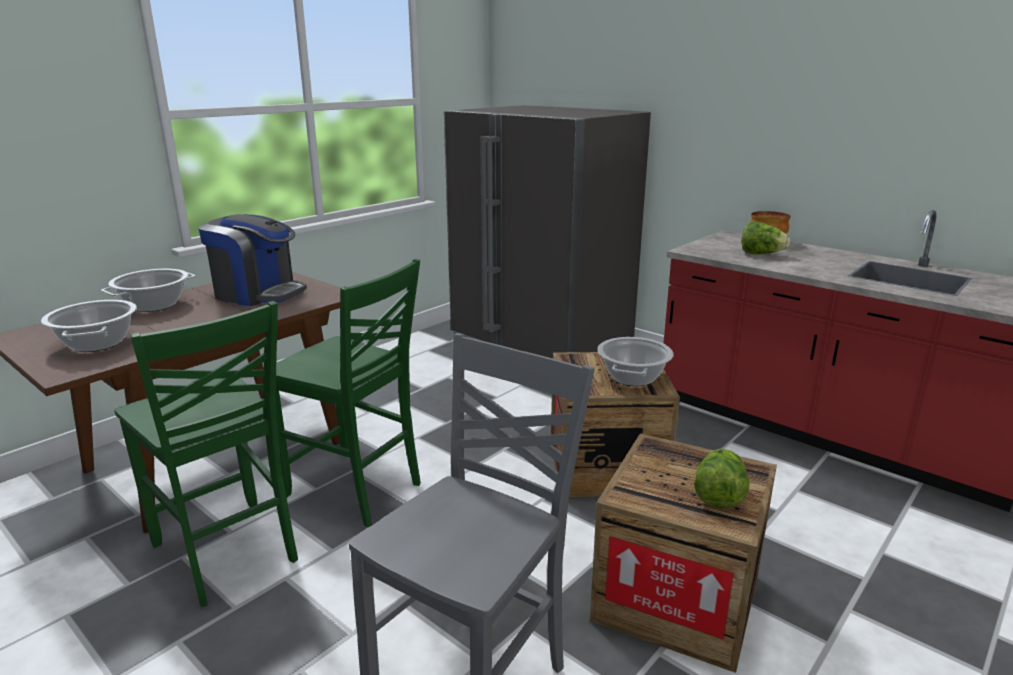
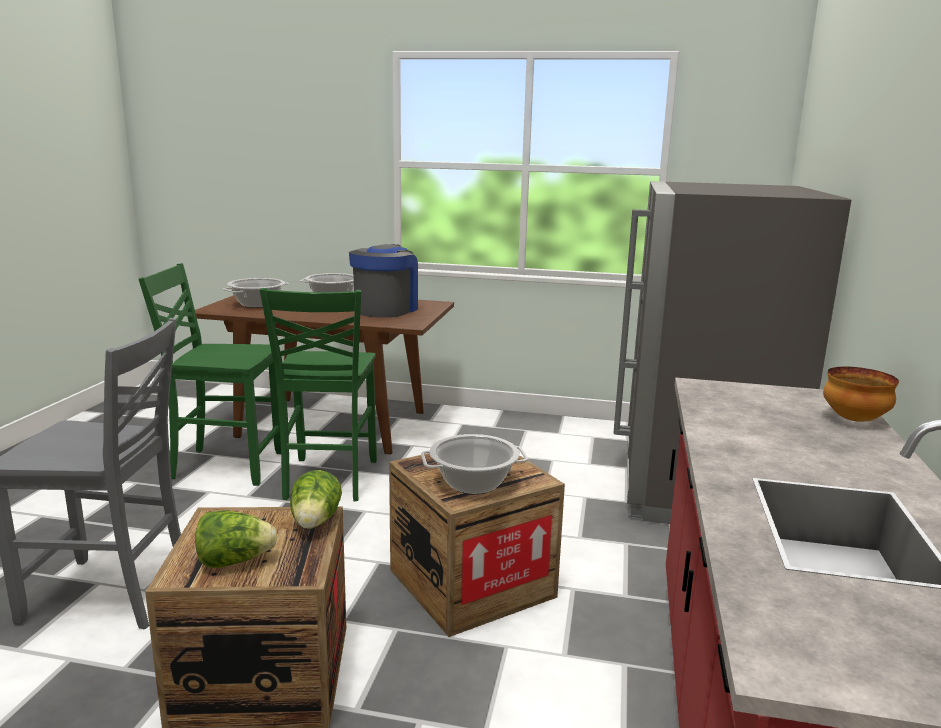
camera: 60 degrees right, 5 degrees down
(227, 553) = (225, 465): green chair -> green chair turned 75 degrees clockwise
(258, 293) = (386, 309): coffee machine -> coffee machine turned 150 degrees counterclockwise
(761, 254) = (766, 421): lettuce -> lettuce (315, 523)

